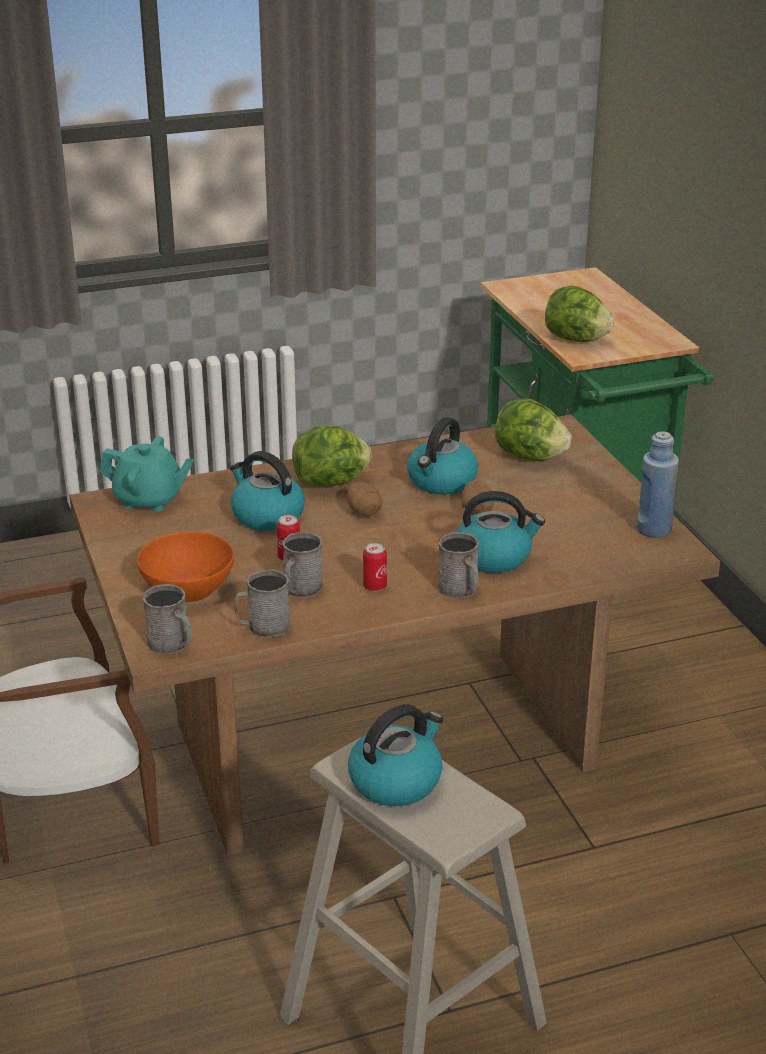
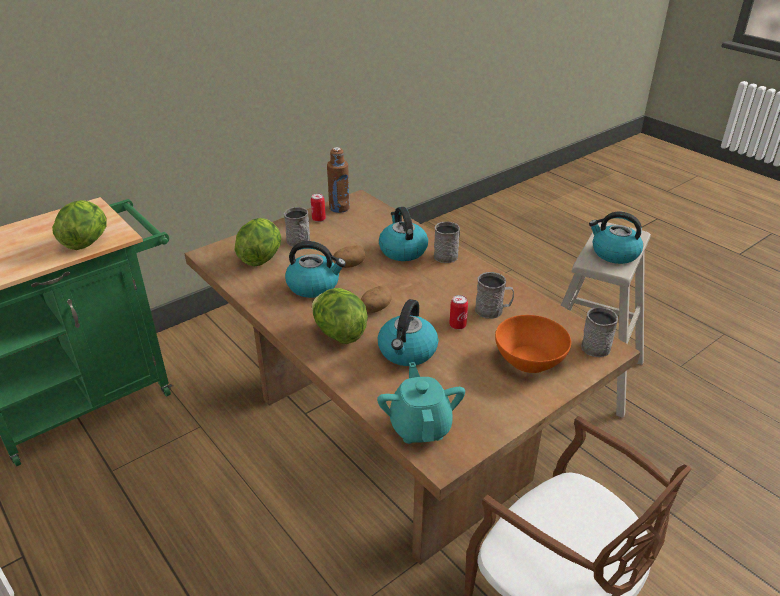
camera: 110 degrees left, 5 degrees up
(263, 627) = (545, 314): grey mug -> grey mug (300, 242)
(375, 586) = (466, 284): can -> can (318, 219)
(653, 529) = (339, 208): blue bottle -> brown bottle

